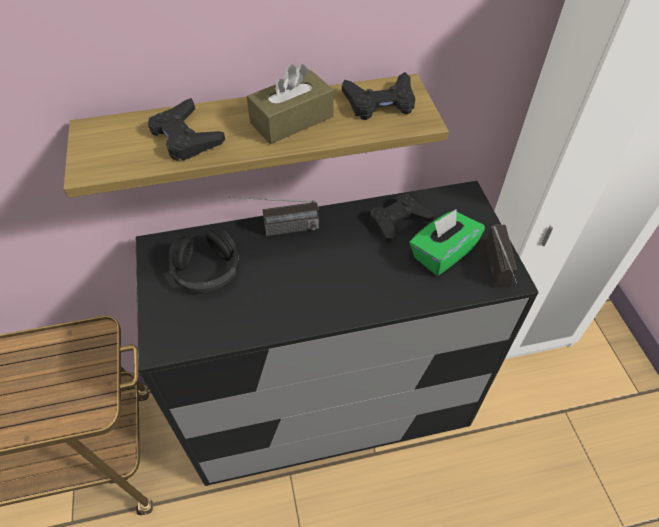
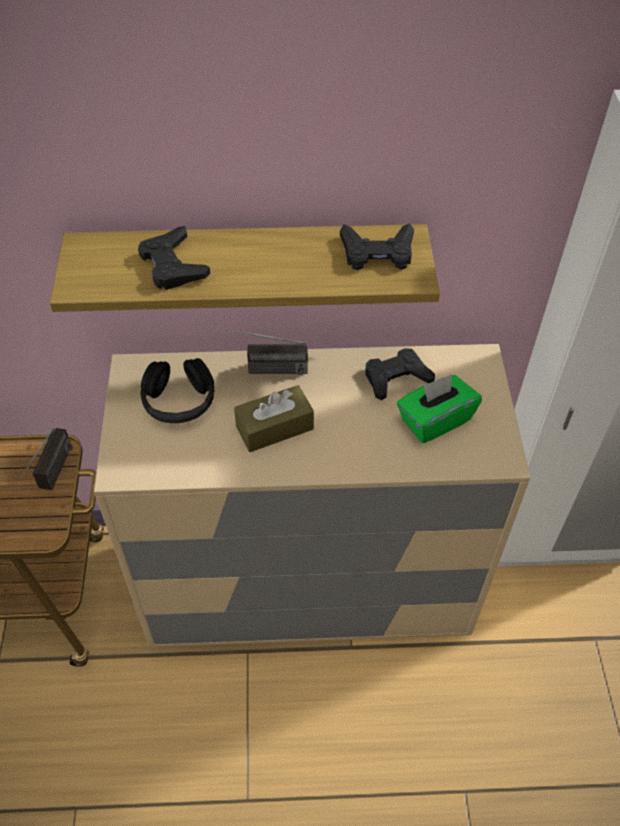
camera: 10 degrees right, 0 degrees up
(292, 120) = (282, 260): brown tissue box -> brown tissue box (274, 427)
(329, 405) = (308, 583): black dresser -> beige dresser
(501, 277) = (493, 455): radio -> radio (51, 479)

